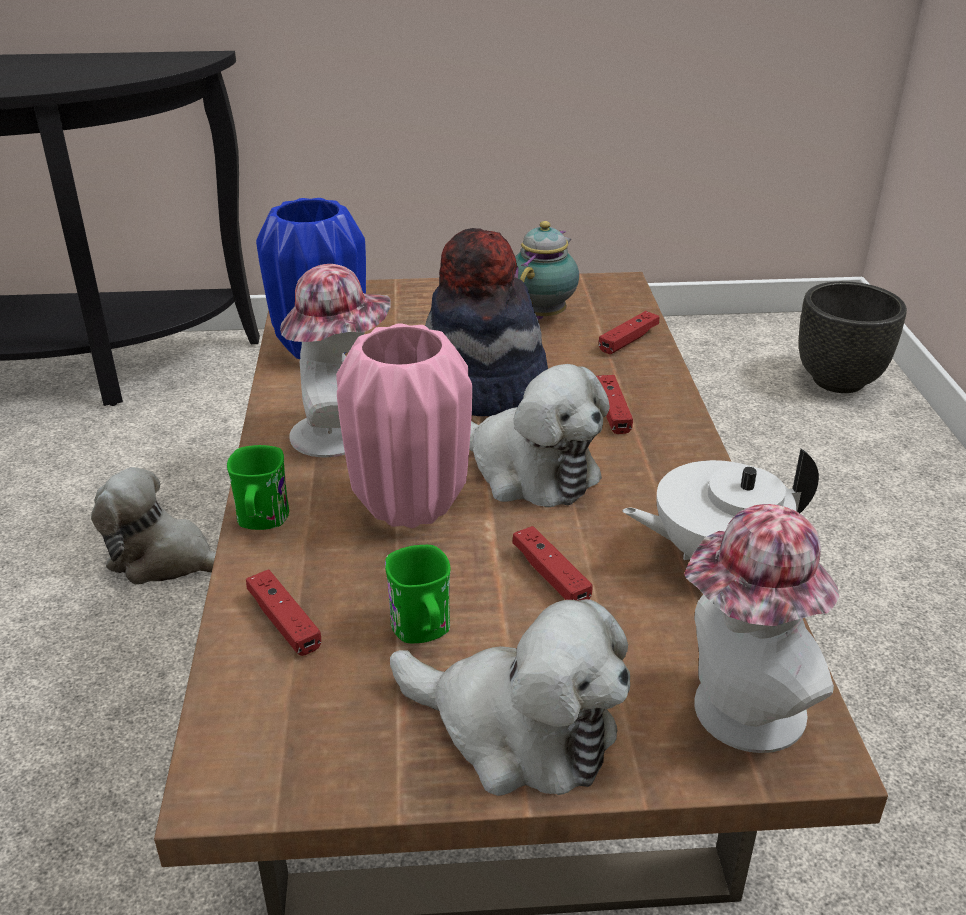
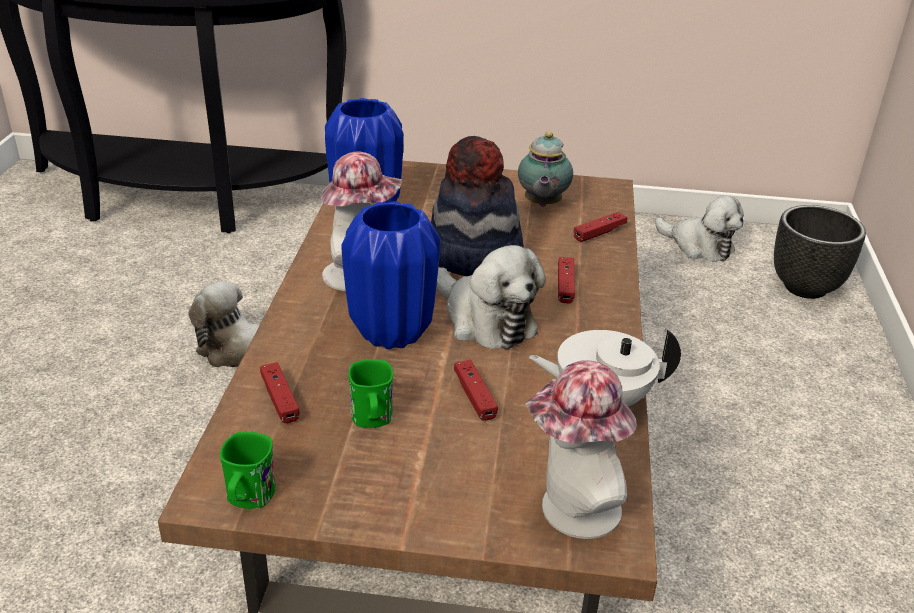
camera: 10 degrees right, 0 degrees up
(261, 521) = (285, 329): green mug -> green mug (248, 499)
(411, 505) = (393, 333): pink vase -> blue vase
(516, 731) = (413, 495): plush toy -> plush toy (699, 246)
(544, 314) = (541, 204): teapot -> teapot turned 150 degrees clockwise

